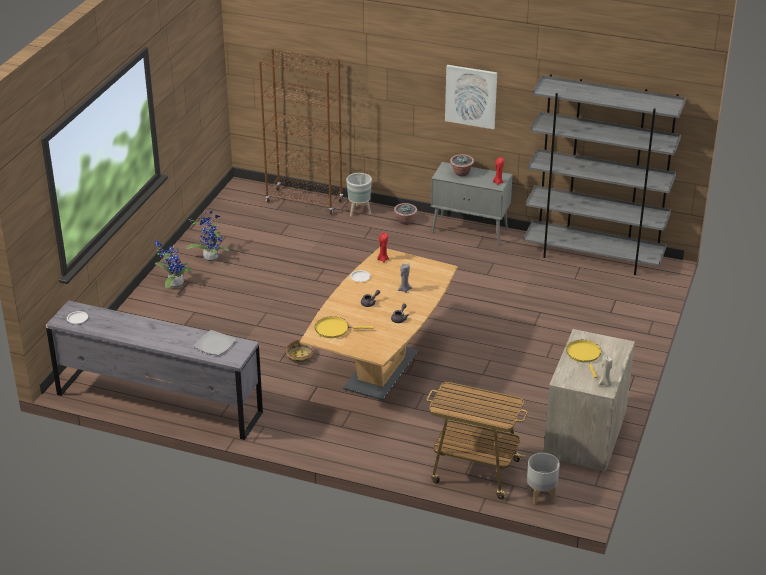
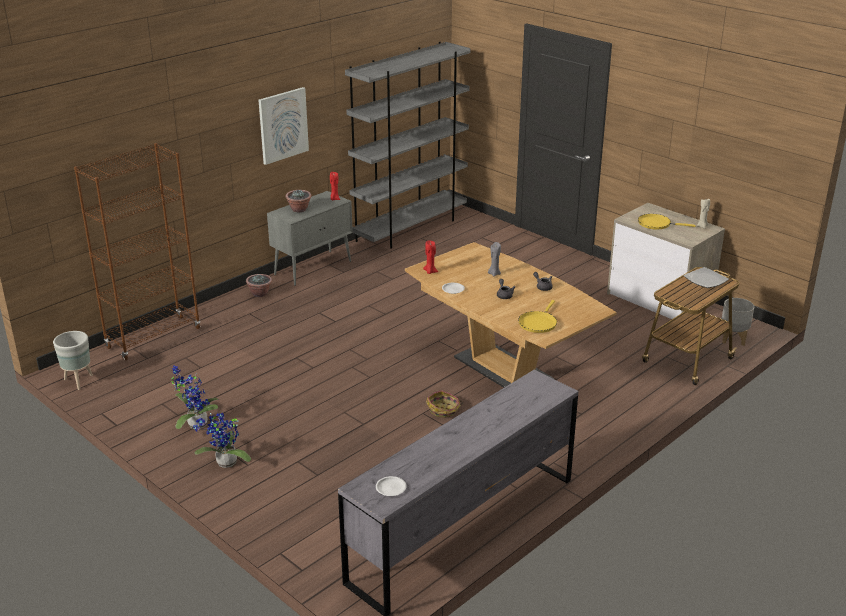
camera: 65 degrees left, 5 degrees down
(215, 344) = (522, 397): plate -> plate (705, 279)
(359, 212) = (212, 313): grey planter -> grey planter (78, 381)

